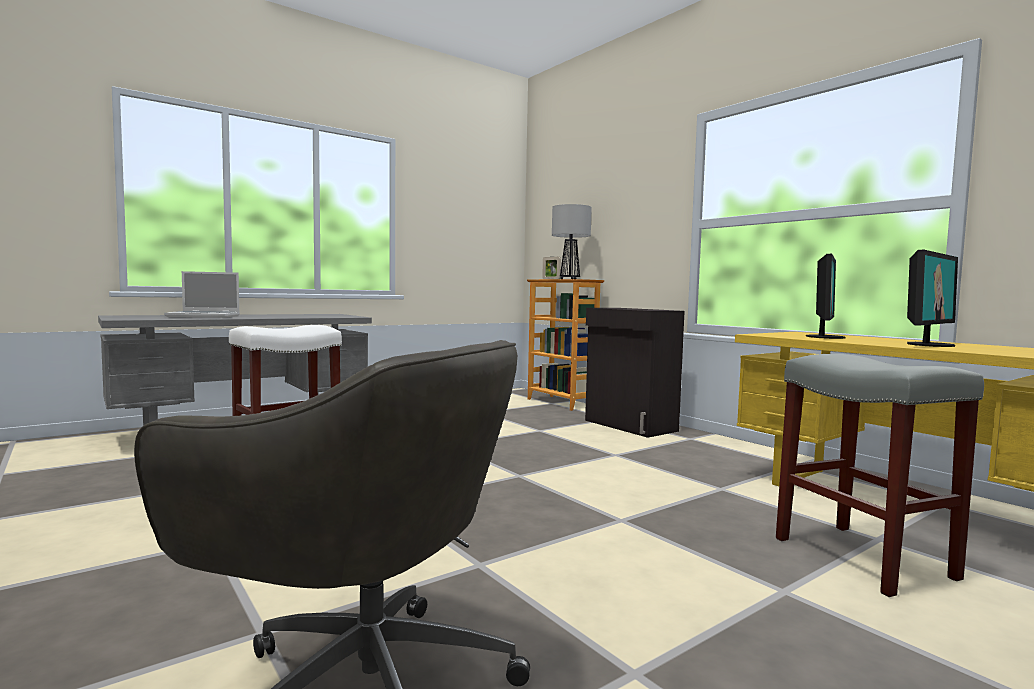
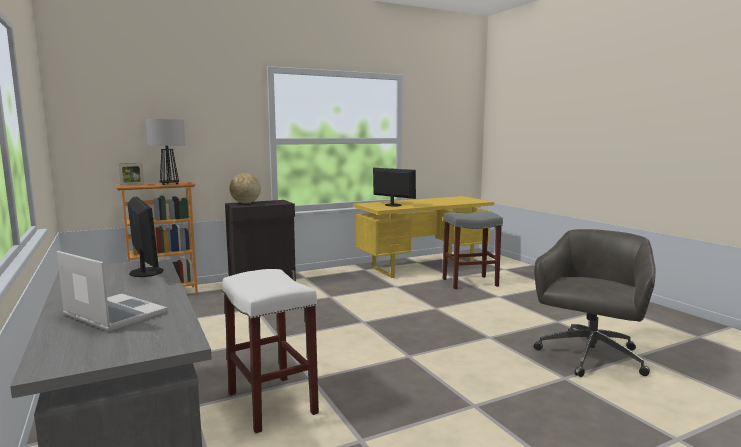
camera: 80 degrees left, 5 degrees up
(205, 316) = (113, 314): laptop -> laptop turned 60 degrees counterclockwise
(625, 308) = (245, 203): none -> globe
(929, 344) = (427, 202): monitor -> monitor (145, 272)

